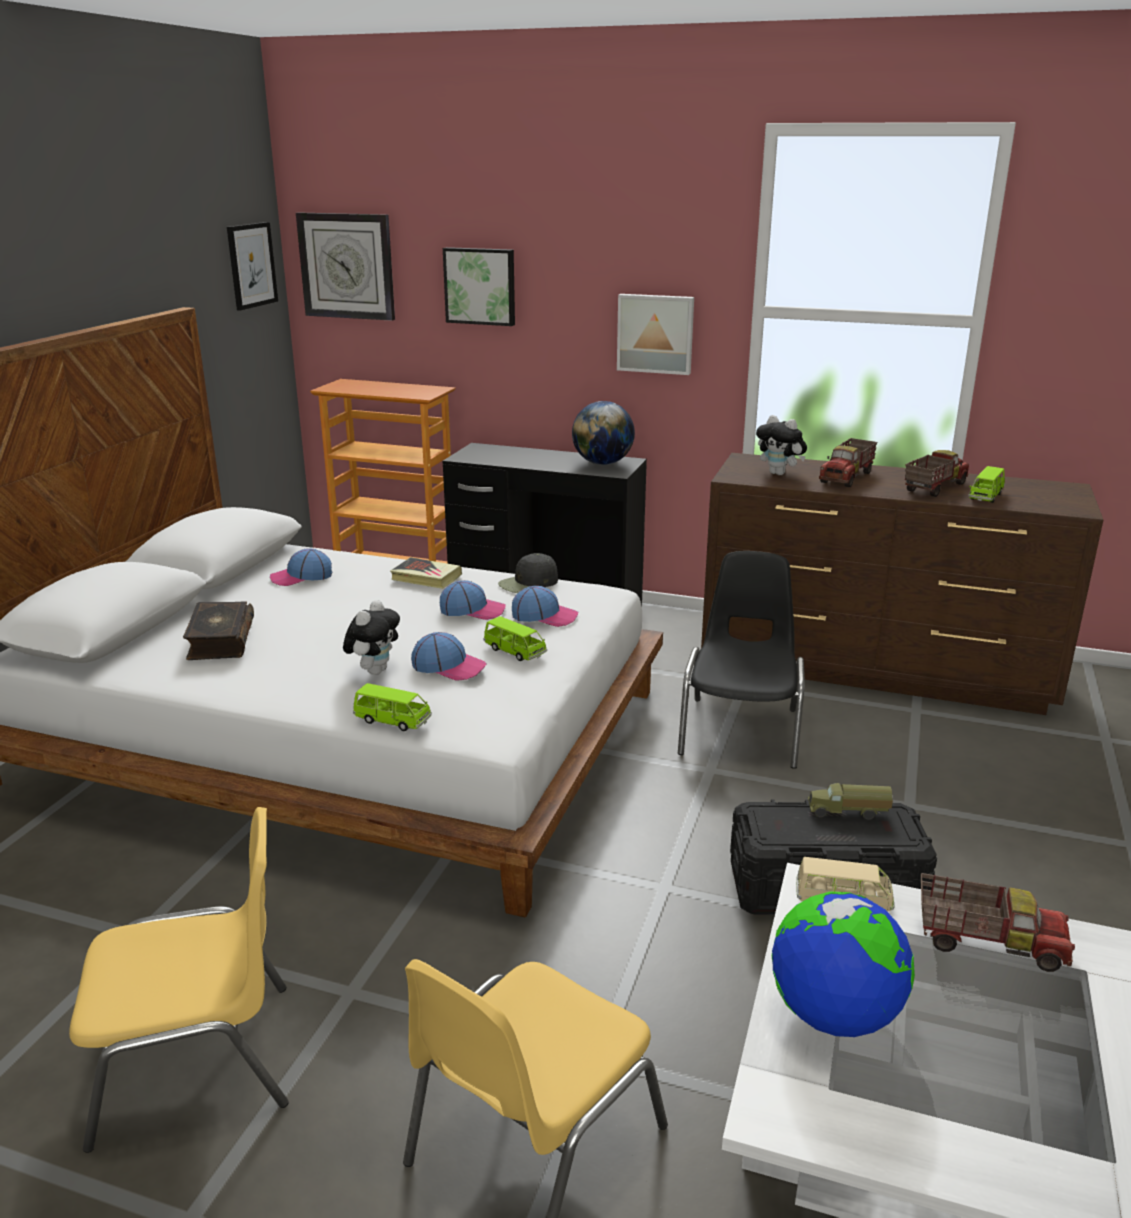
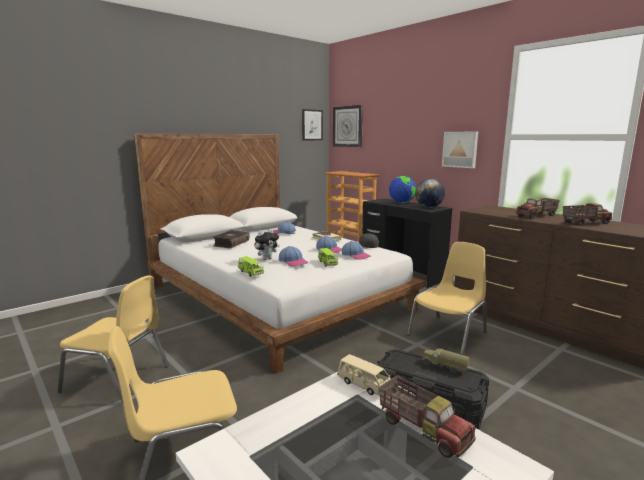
camera: 30 degrees right, 10 degrees down
(480, 286) = (392, 131): picture -> none
(741, 731) = (448, 334): black chair -> yellow chair
(779, 473) = (500, 211): plush toy -> none
(834, 1015) = (294, 427): globe -> globe (401, 202)
(985, 497) = (614, 229): green toy car -> none

